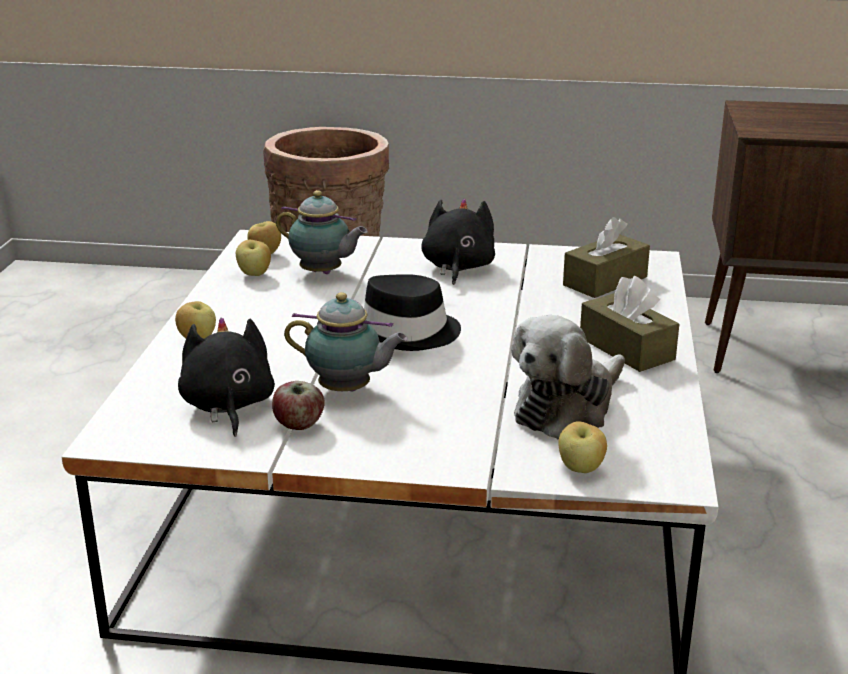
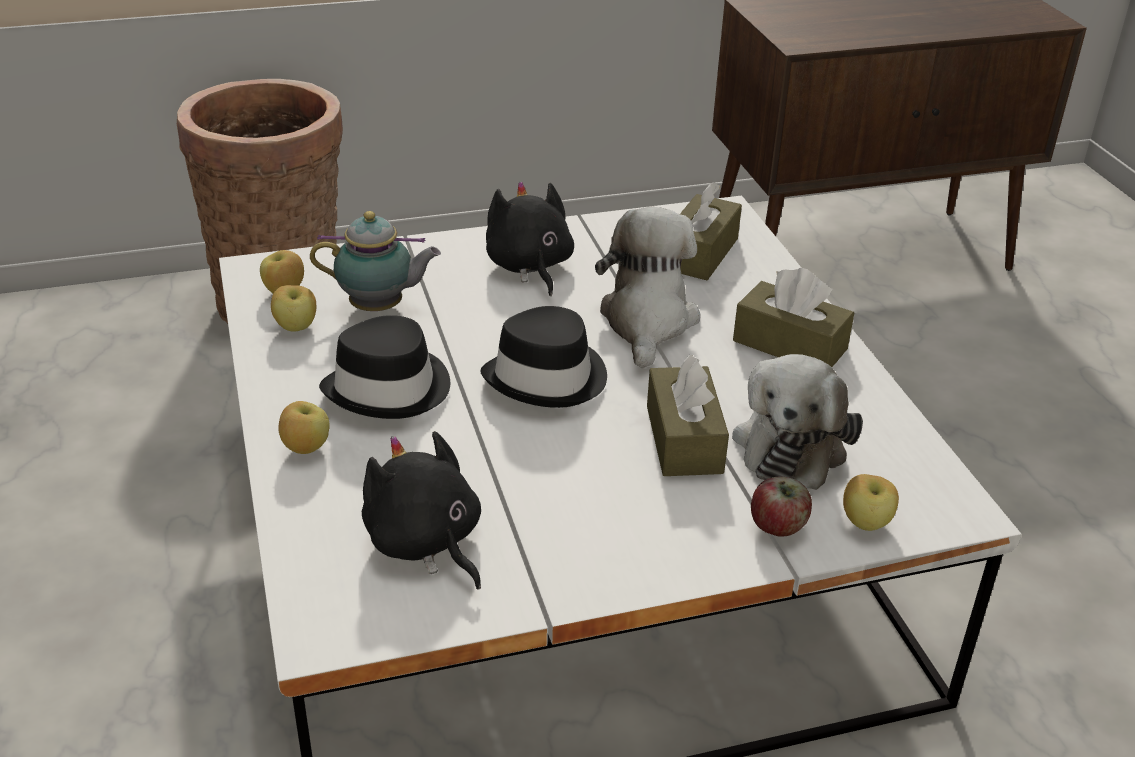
camera: 25 degrees left, 10 degrees up
(286, 318) = (390, 389): none -> black hat
(298, 425) = (530, 548): apple -> apple (778, 527)
(348, 390) = (546, 481): teapot -> none
(479, 388) = (684, 439): none -> brown tissue box
(520, 314) = (647, 321): none -> plush toy

